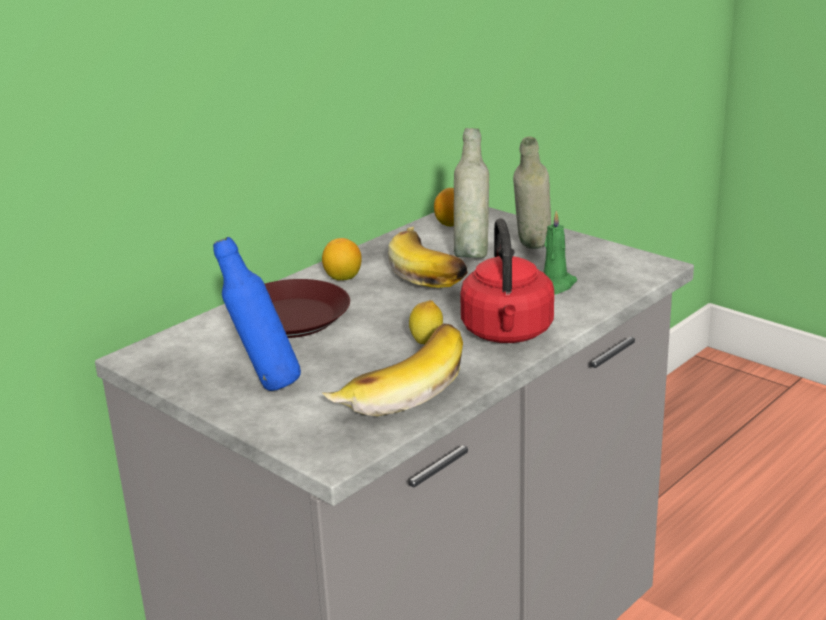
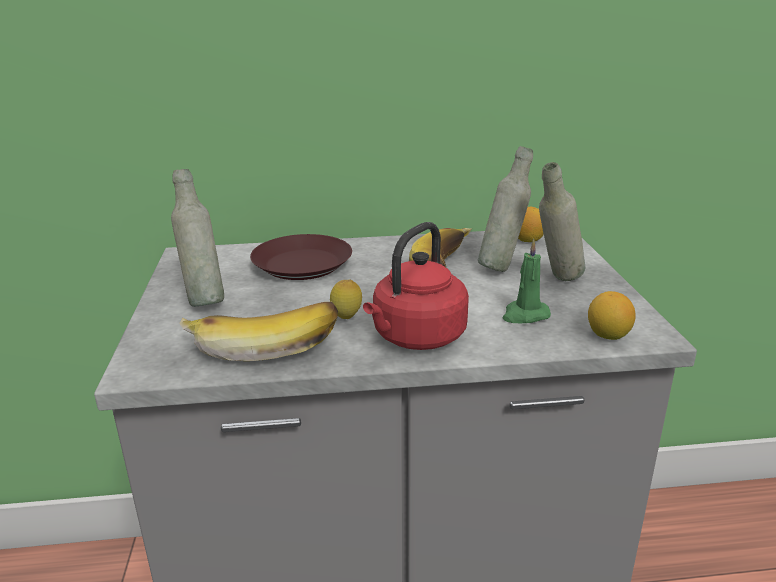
camera: 40 degrees right, 0 degrees up
(265, 384) = (204, 301): blue bottle -> grey bottle
(343, 278) = (384, 251): lemon -> lemon (608, 335)

